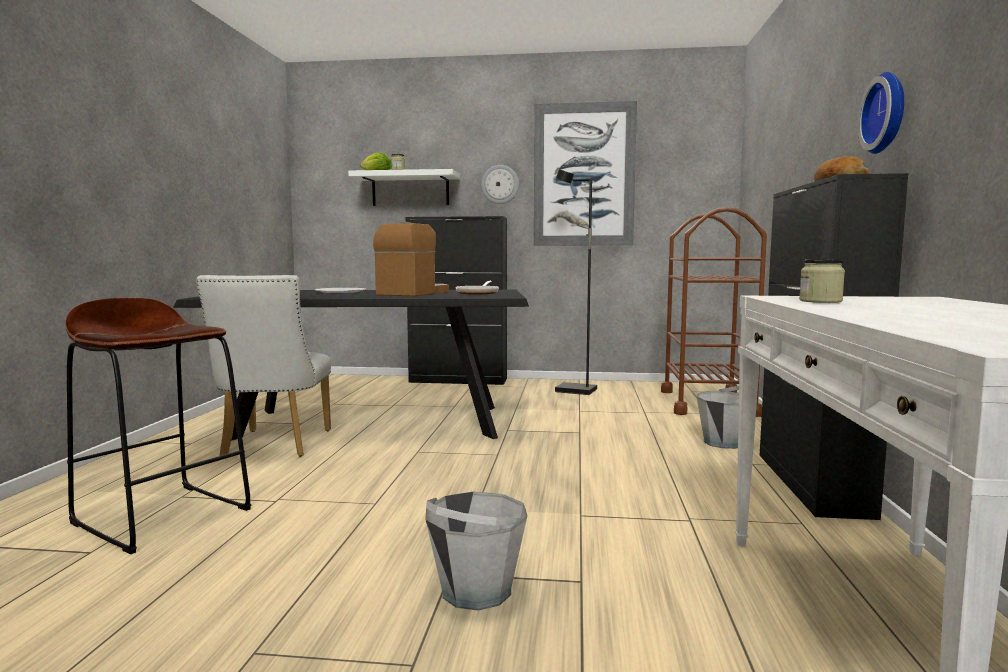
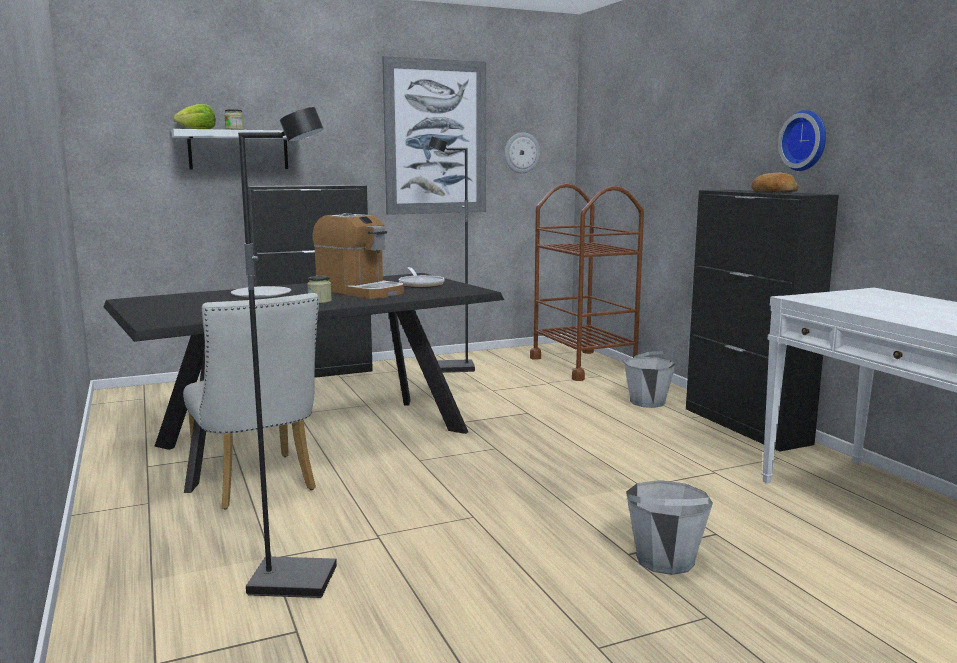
camera: 30 degrees left, 5 degrees up
(163, 516) = (295, 580): brown stool -> black floor lamp
(413, 293) = (360, 291): coffee machine -> coffee machine turned 135 degrees clockwise
(500, 184) = (347, 146): wall clock -> wall clock (521, 153)
(820, 301) = (849, 304): jar -> jar (320, 301)

